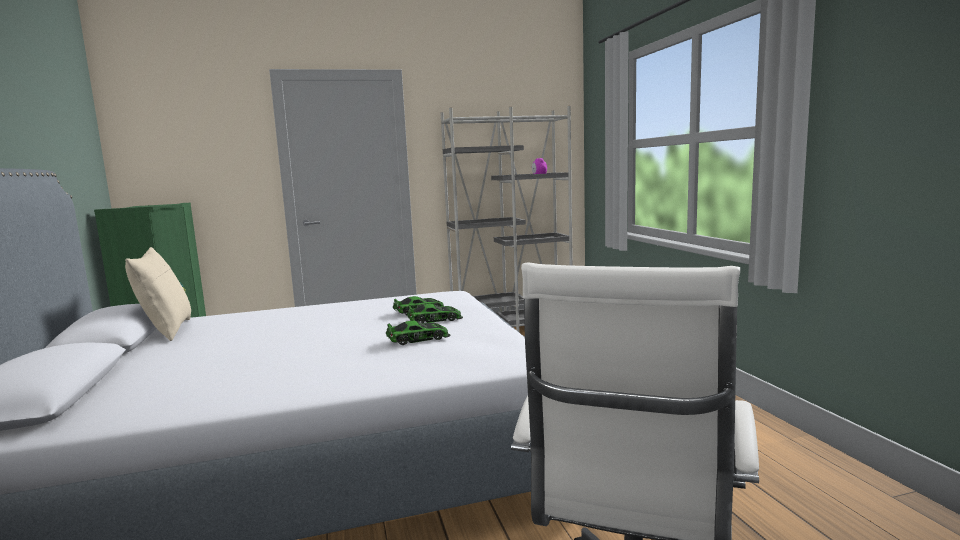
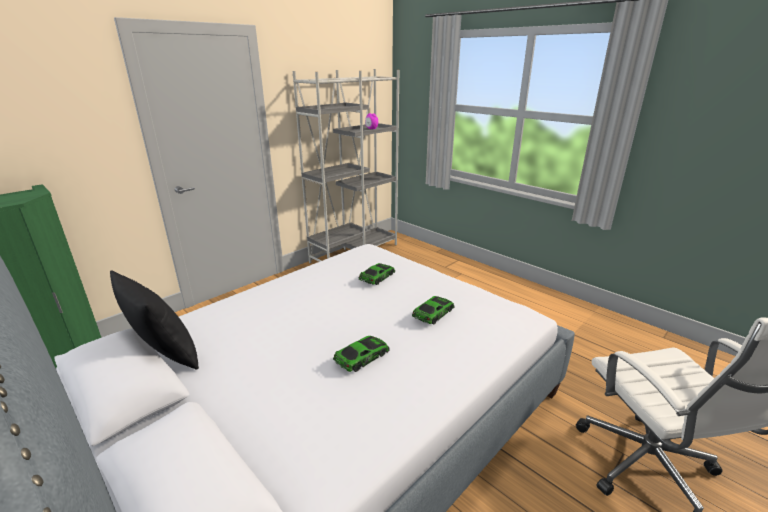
camera: 30 degrees left, 15 degrees up
(167, 331) = (165, 356): beige pillow -> black pillow
(435, 319) = (405, 285): toy car -> toy car (362, 357)

